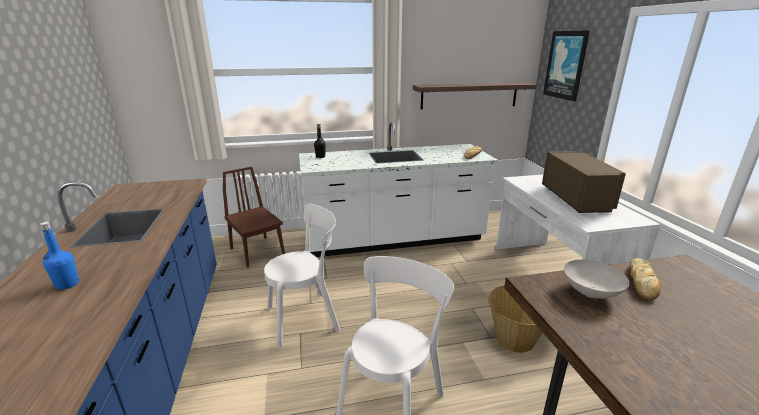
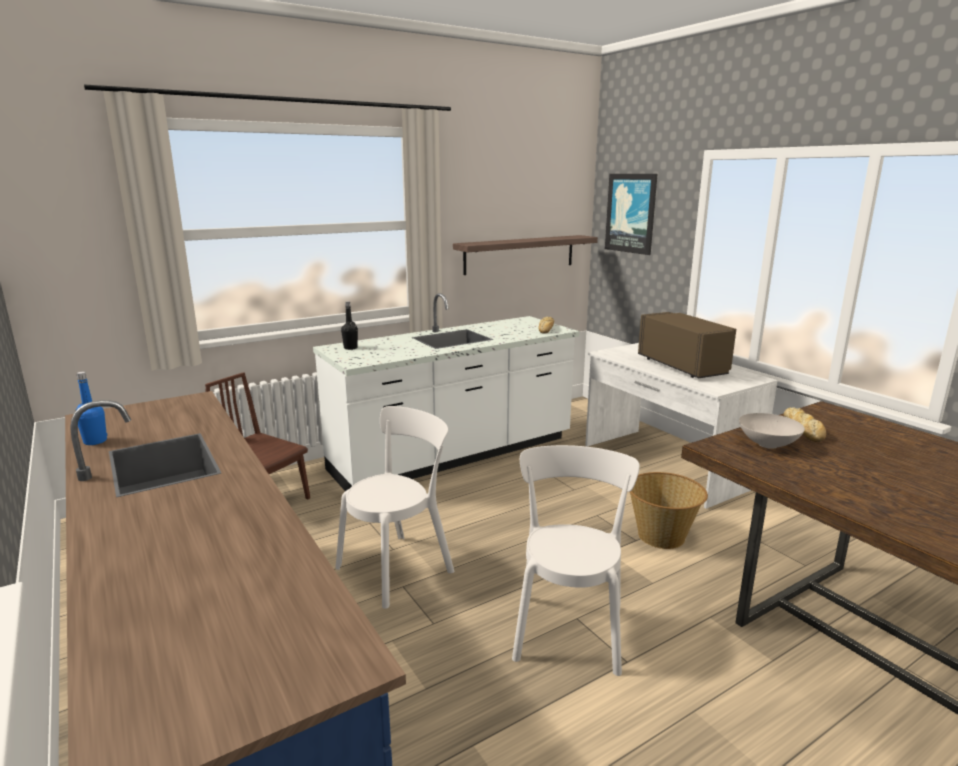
camera: 20 degrees left, 5 degrees down
(67, 284) = (183, 533): blue bottle -> blue bottle (95, 441)

